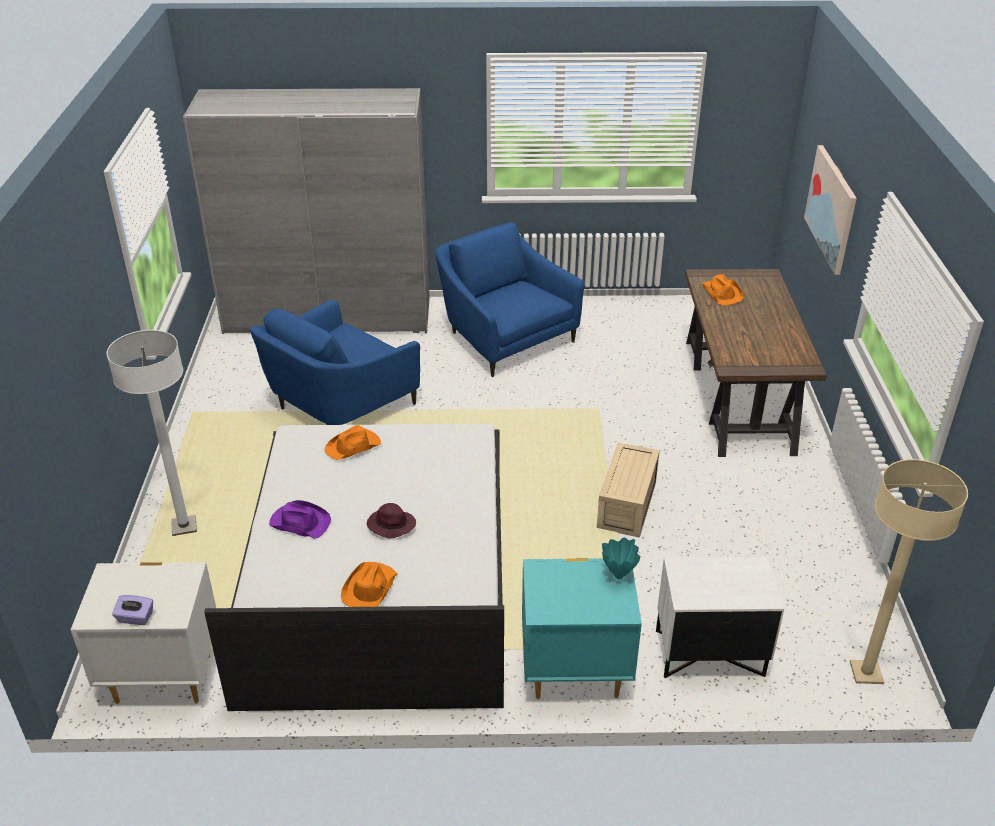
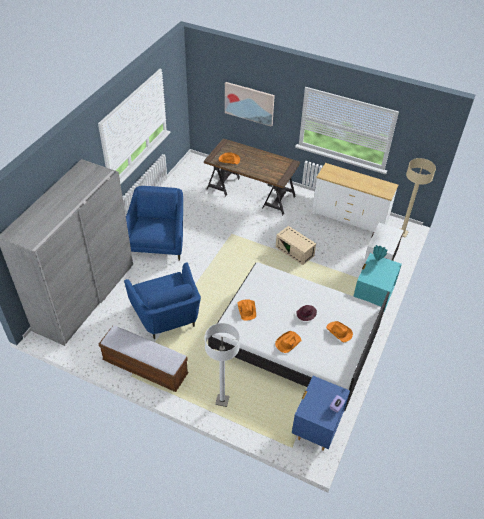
camera: 65 degrees left, 10 degrees up
(164, 677) = (316, 429): white nightstand -> blue nightstand
(217, 420) = (145, 367): none -> bench
(299, 522) = (288, 342): purple hat -> orange hat
(504, 337) = (157, 241): blue armchair -> blue armchair turned 105 degrees clockwise
(820, 559) = (349, 217): none -> white dresser

